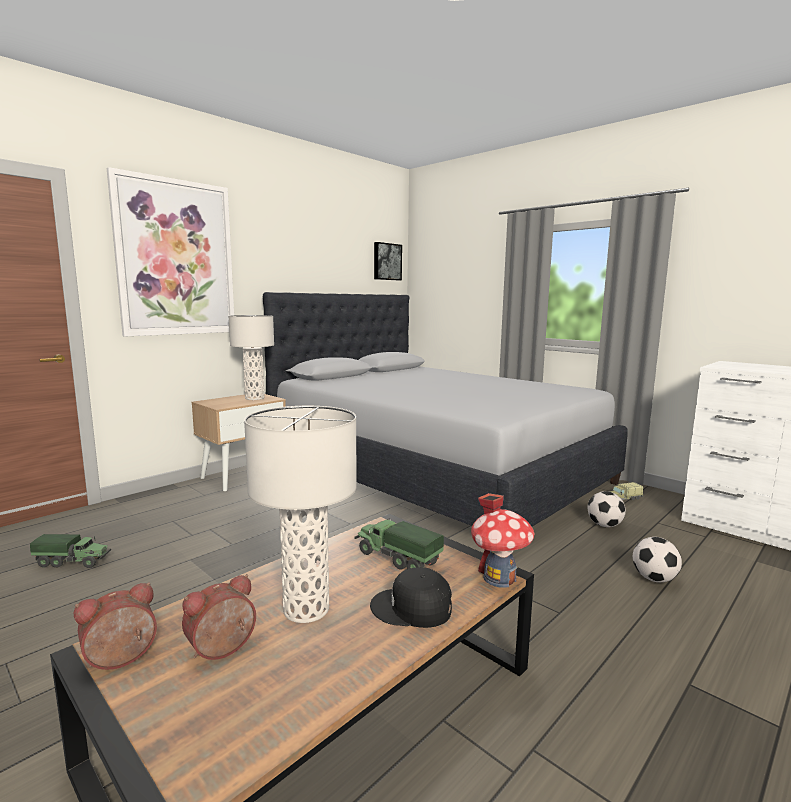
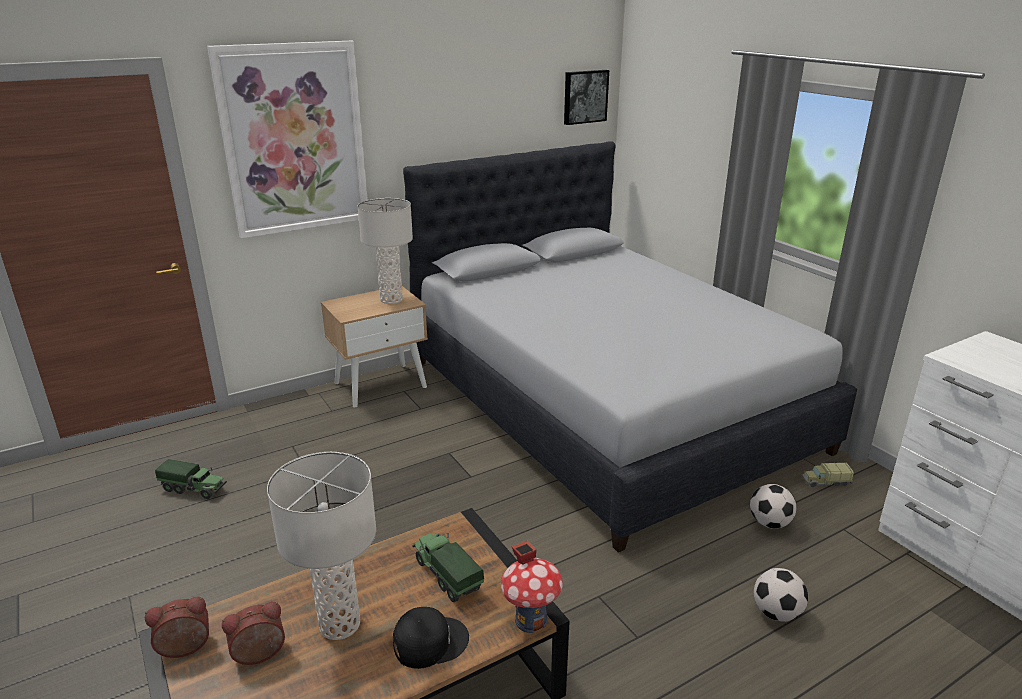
camera: 15 degrees right, 15 degrees up
(412, 608) = (429, 641): black cap -> black cap turned 135 degrees clockwise

